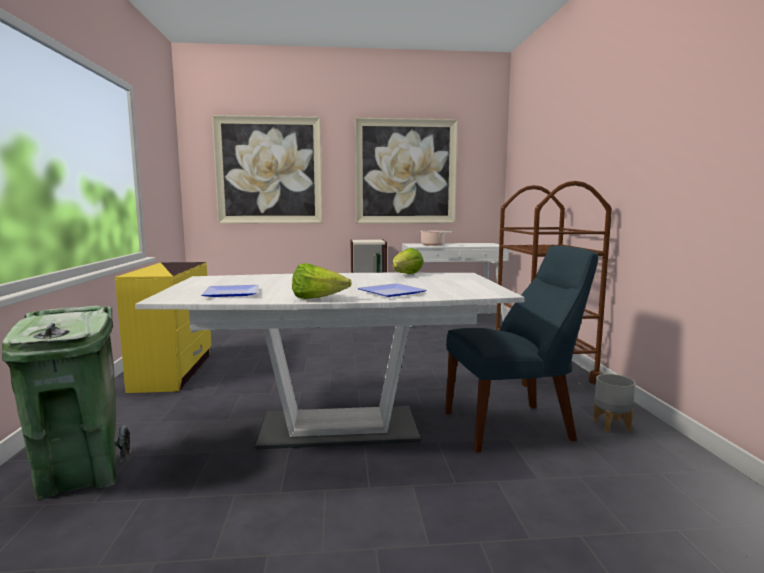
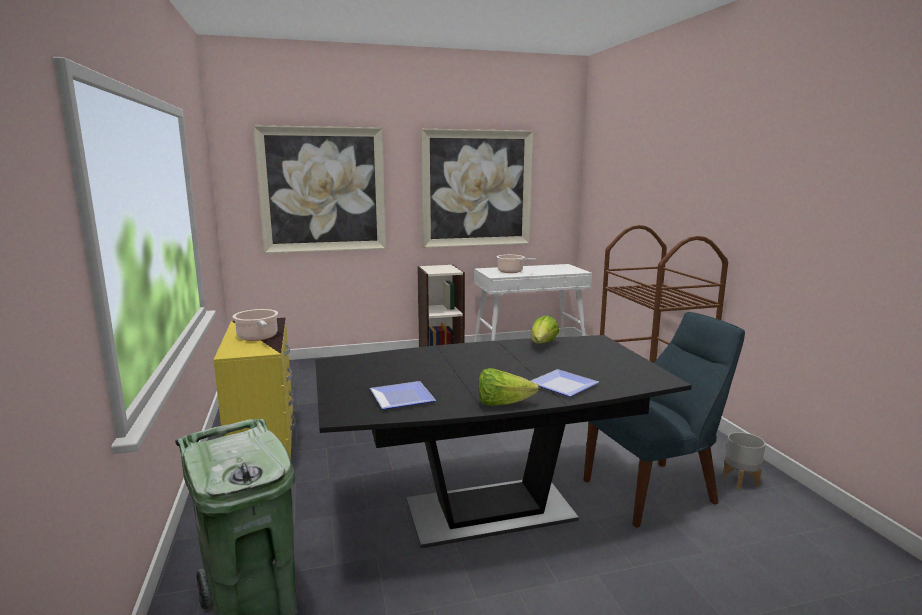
camera: 10 degrees left, 5 degrees up
(167, 269) = (258, 337): none -> cooking pot
(339, 428) = (490, 511): white dining table -> black dining table

